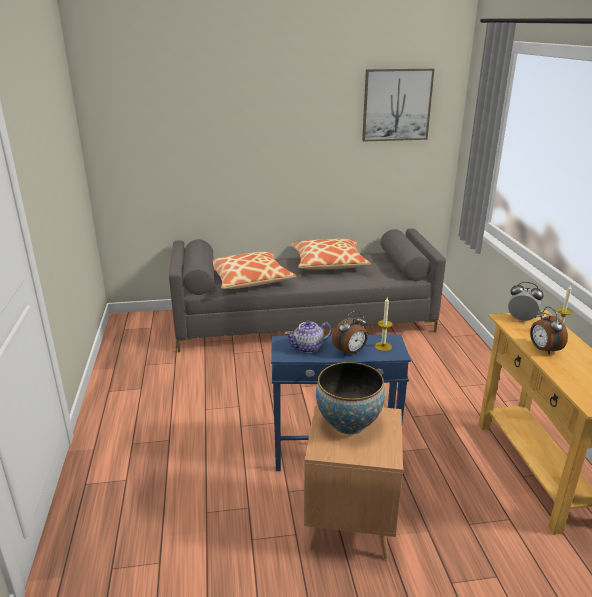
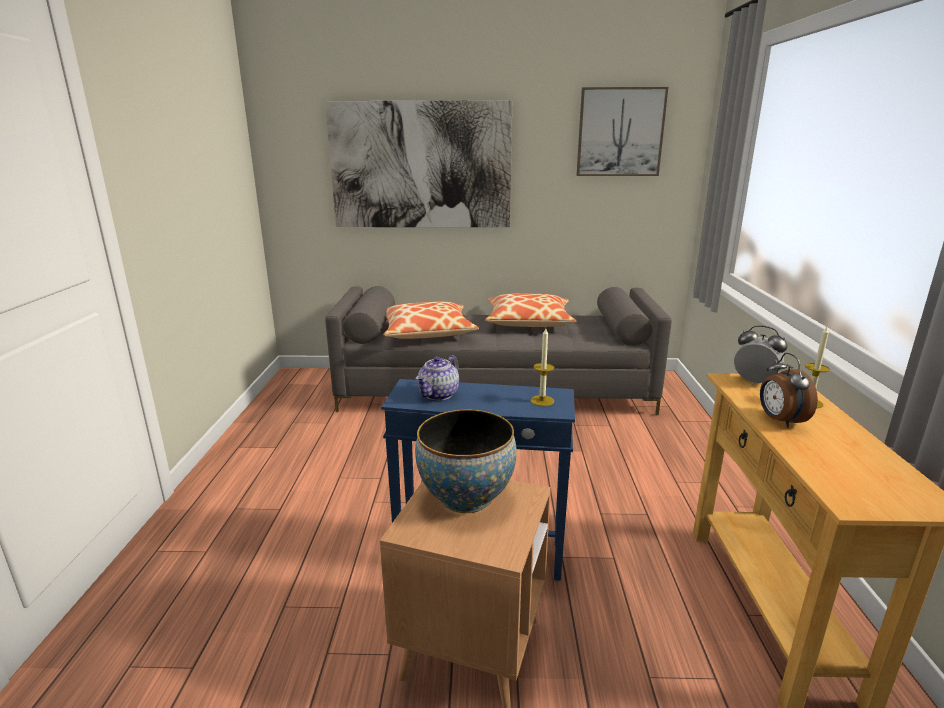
camera: 10 degrees right, 5 degrees down
(232, 136) = (421, 166): none -> picture
(308, 348) = (439, 395): teapot -> teapot turned 45 degrees counterclockwise
(350, 352) = (493, 404): alarm clock -> none

